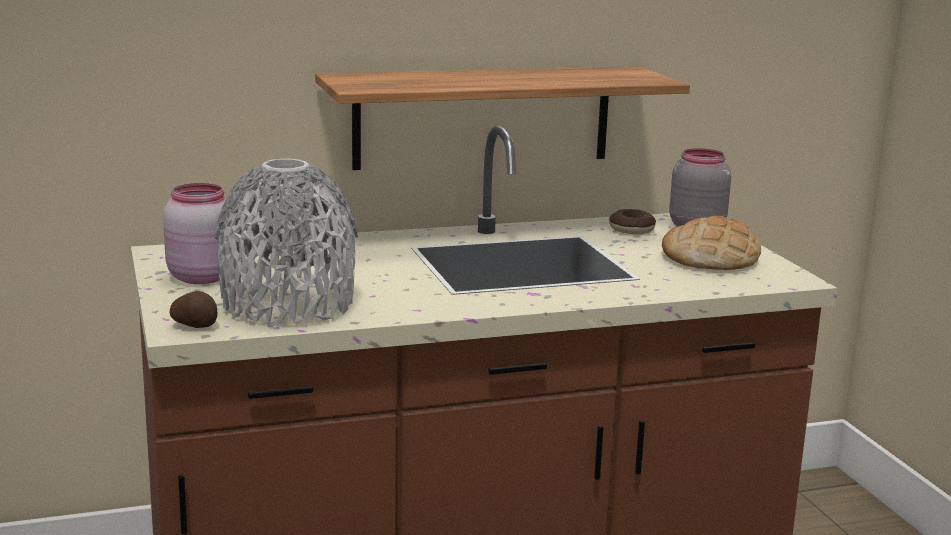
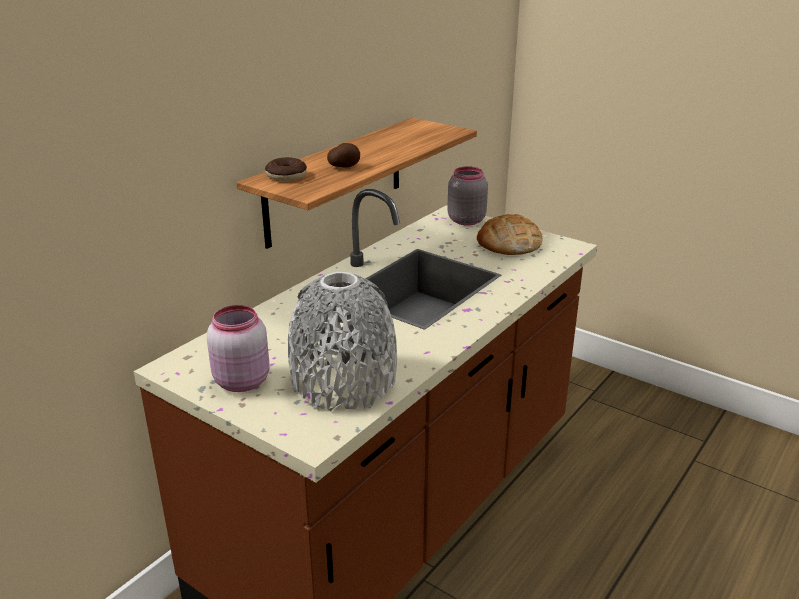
camera: 35 degrees left, 10 degrees up
(195, 326) = (316, 431): potato -> potato (344, 167)
(631, 229) = (435, 234): donut -> donut (286, 176)

